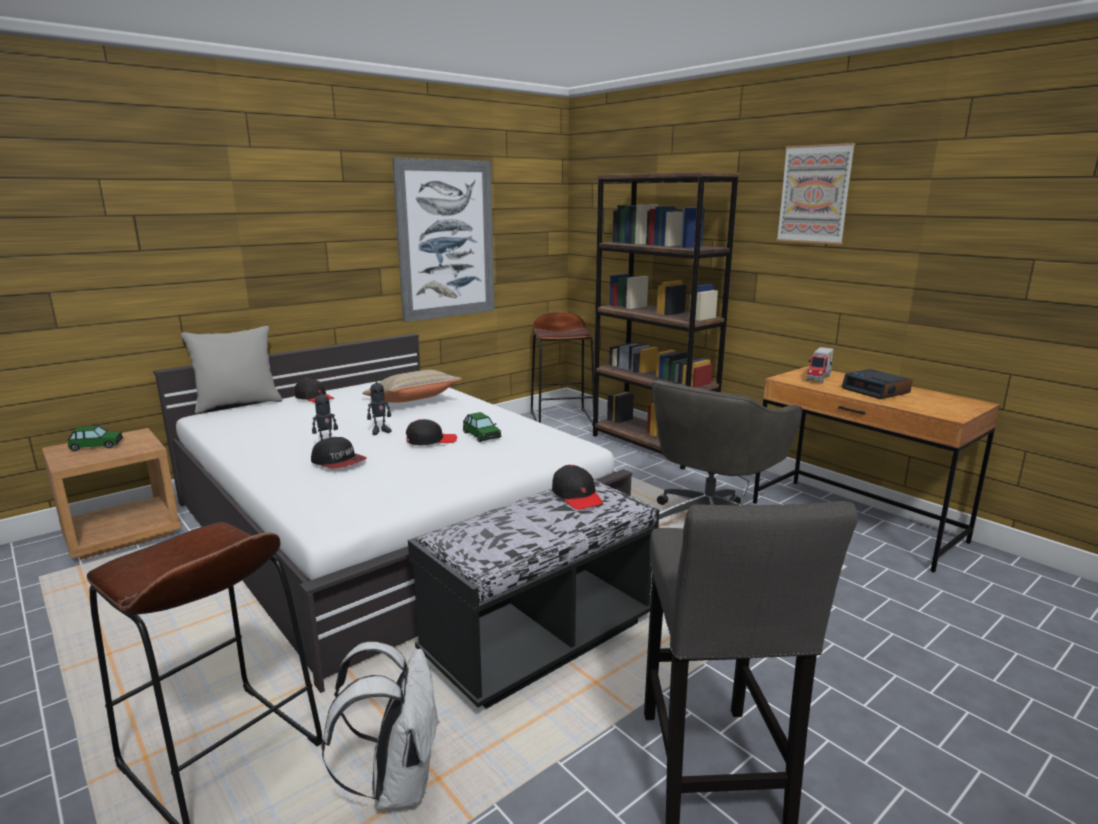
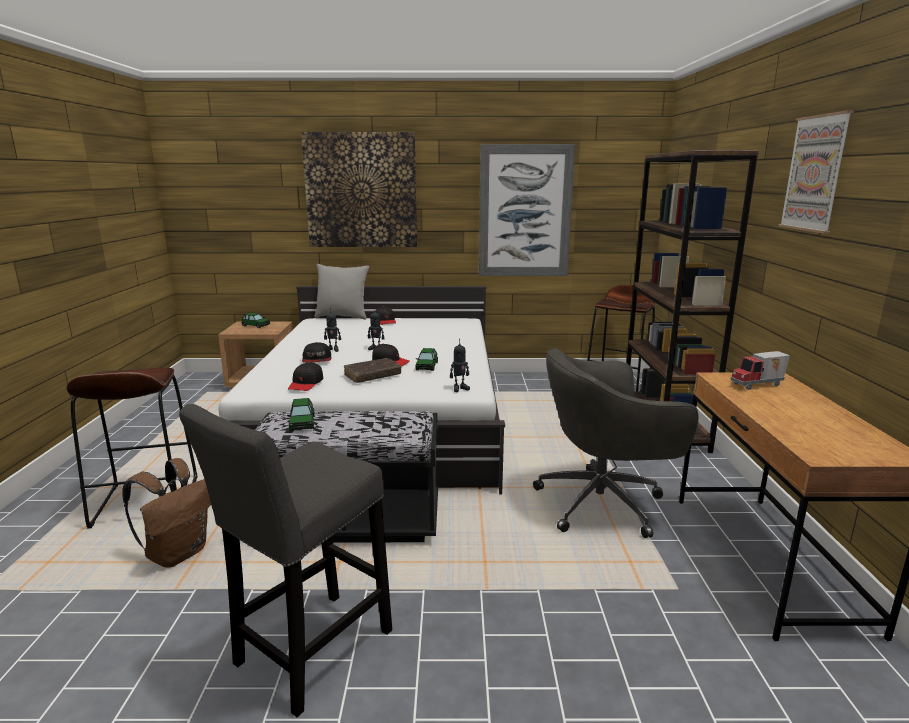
camera: 40 degrees right, 0 degrees up
(240, 219) = (361, 191): none -> picture
(397, 782) = (178, 553): white backpack -> brown backpack
(412, 401) = (434, 335): beige pillow -> none
(448, 461) = (372, 376): none -> brown book
(496, 532) = (302, 423): none -> toy car
(564, 448) = (459, 388): none -> toy robot
(577, 496) = (391, 420): black cap -> black cap (306, 383)
(876, 391) = (794, 411): alarm clock -> none

